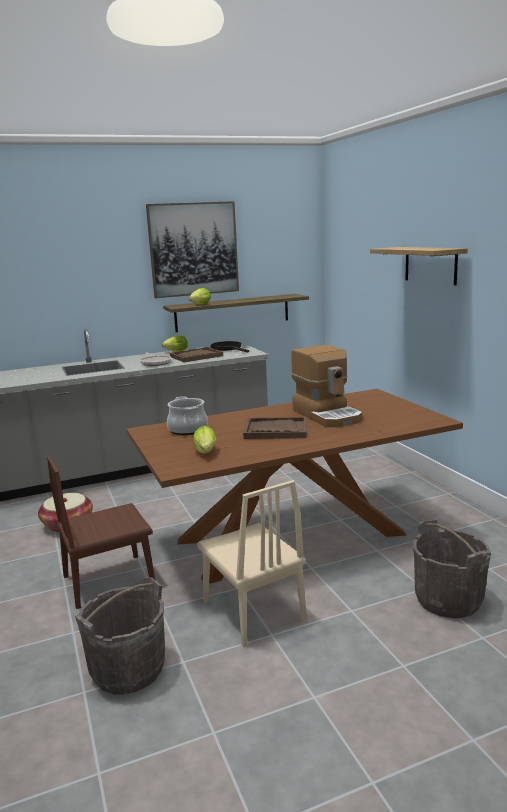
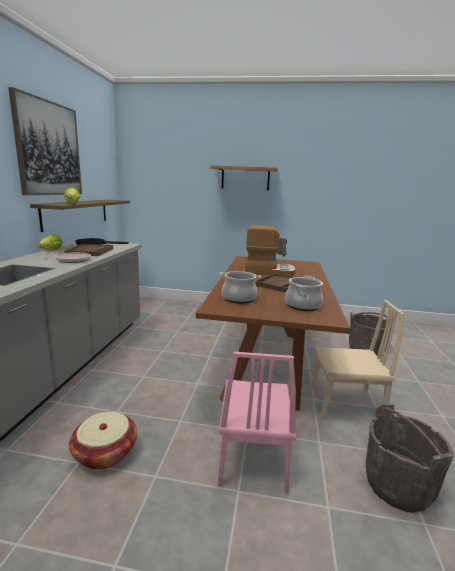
camera: 60 degrees left, 0 degrees up
(109, 580) = (252, 456): brown chair -> pink chair
(206, 453) = (302, 305): lettuce -> cooking pot

